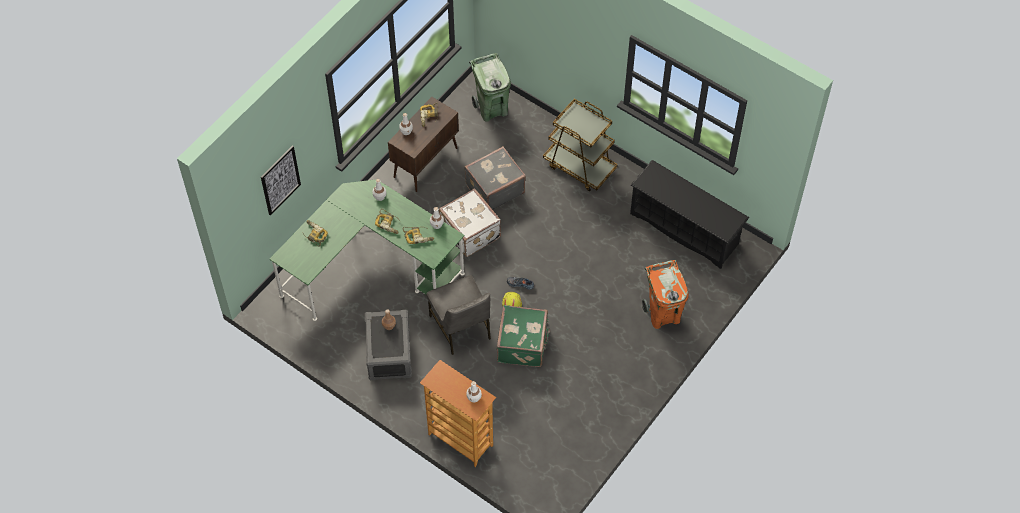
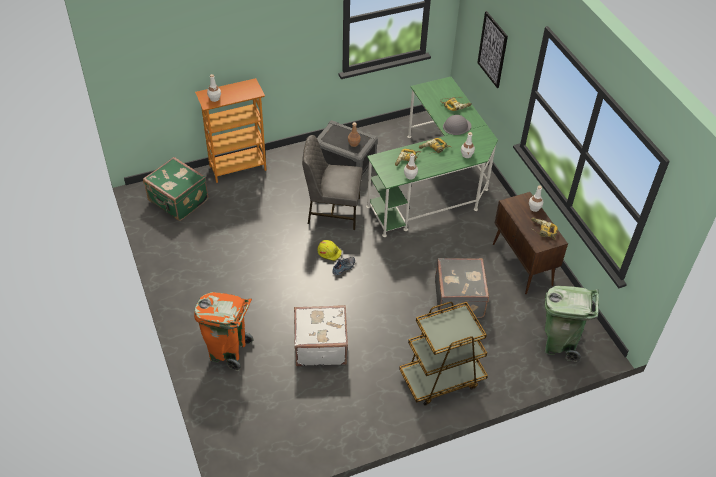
camera: 120 degrees right, 10 degrees down
(344, 221) = (456, 126): none -> grey hard hat
(469, 233) = (422, 259): white suitcase -> white suitcase (320, 346)
(523, 344) = (284, 241): green suitcase -> green suitcase (178, 201)
(685, 229) = (304, 426): black shoe rack -> none

